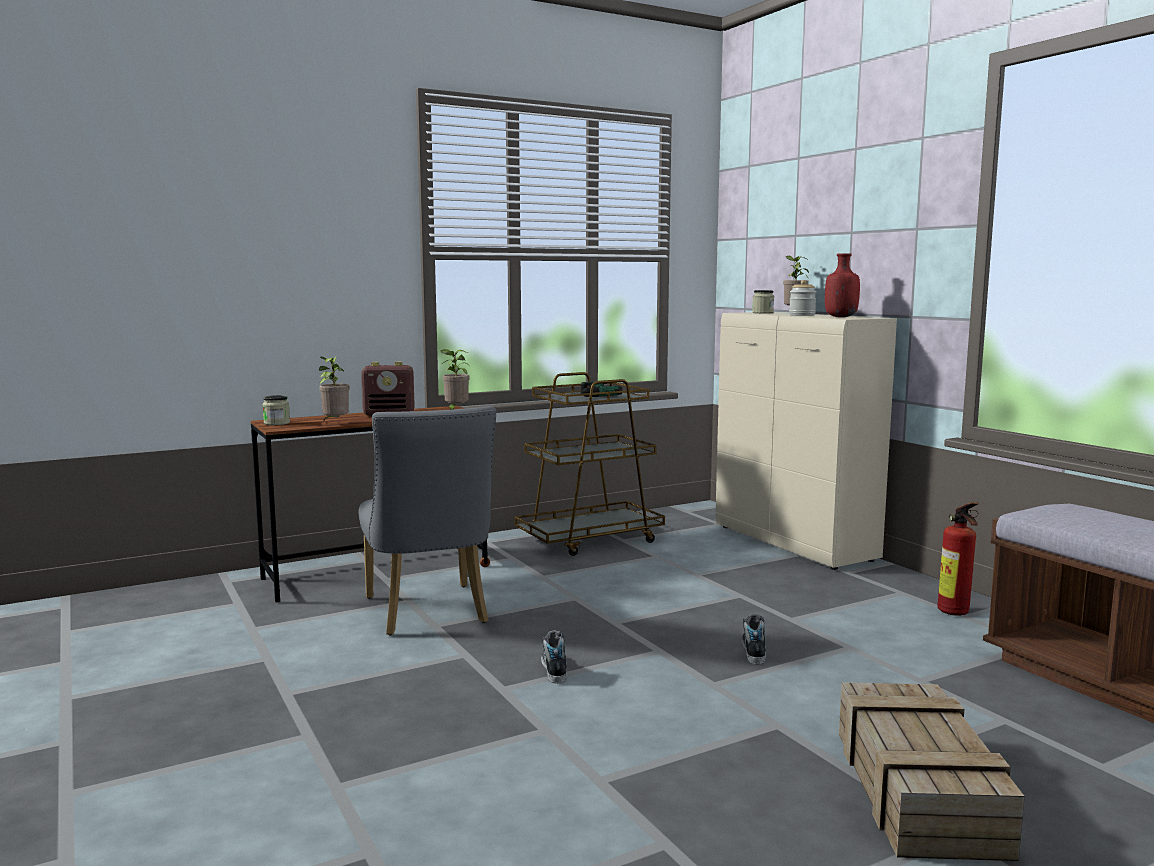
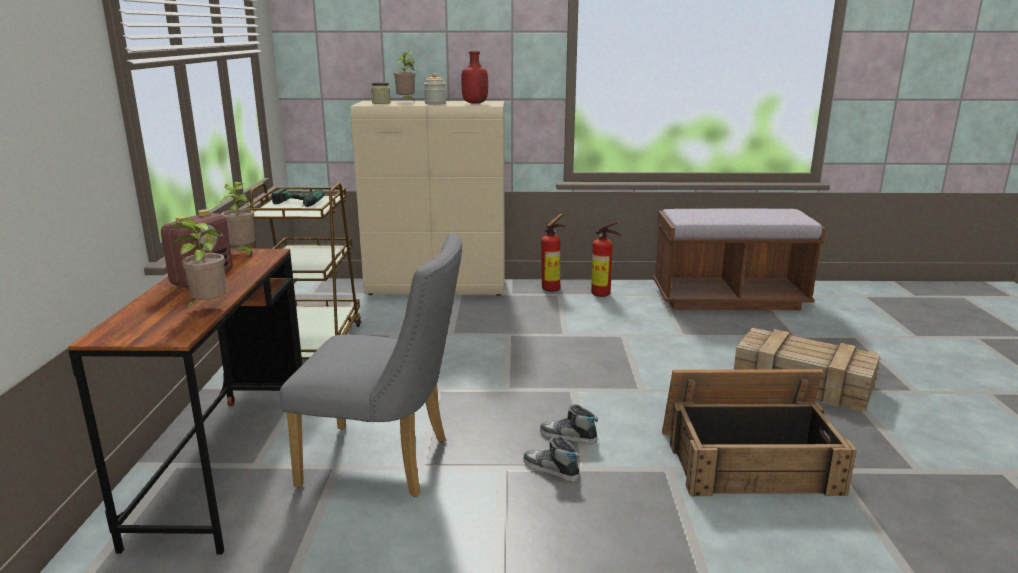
camera: 60 degrees left, 10 degrees up
(277, 423) = (133, 334): jar -> none
(618, 775) = (749, 460): none -> crate
(753, 651) = (603, 361): shoe -> shoe (551, 469)
(912, 586) = (553, 288): none -> fire extinguisher

